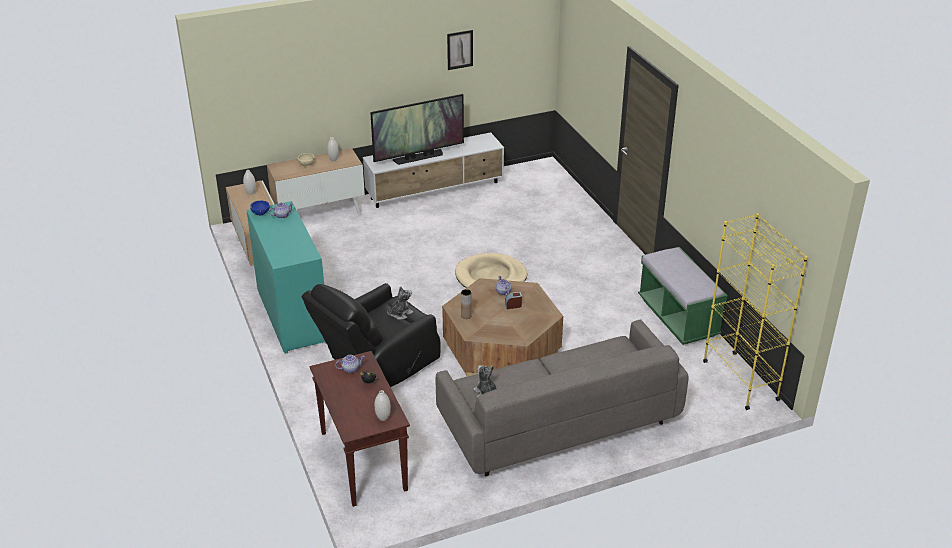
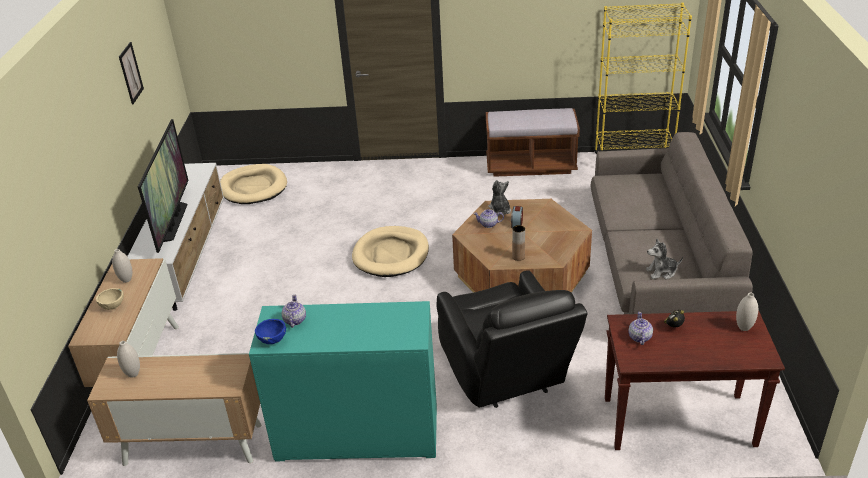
camera: 65 degrees left, 0 degrees up
(400, 313) = (487, 303): plush toy -> plush toy (499, 211)
(538, 187) = (253, 187): none -> beige dog bed
(678, 317) = (530, 166): green bench -> brown bench

